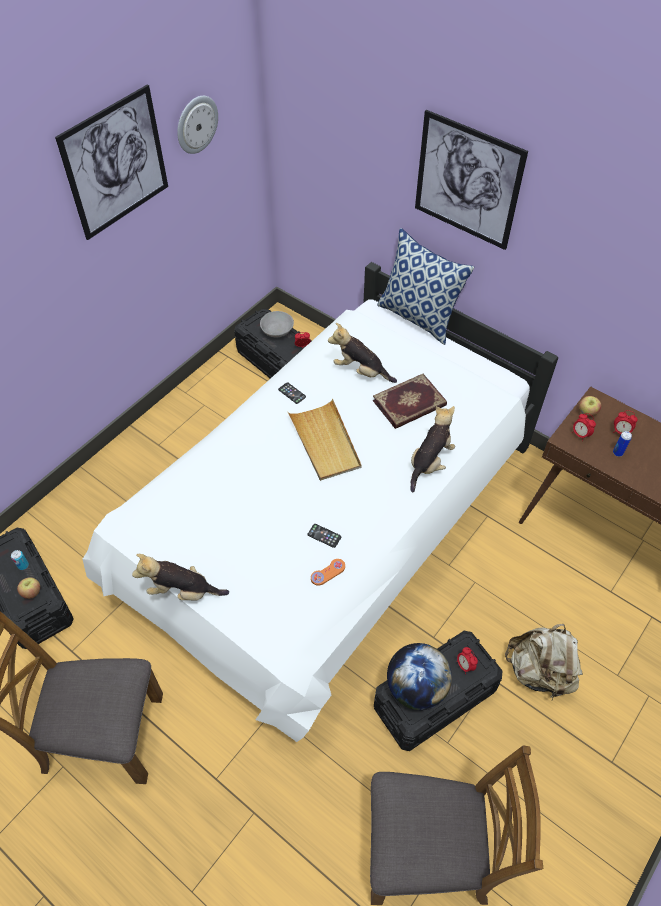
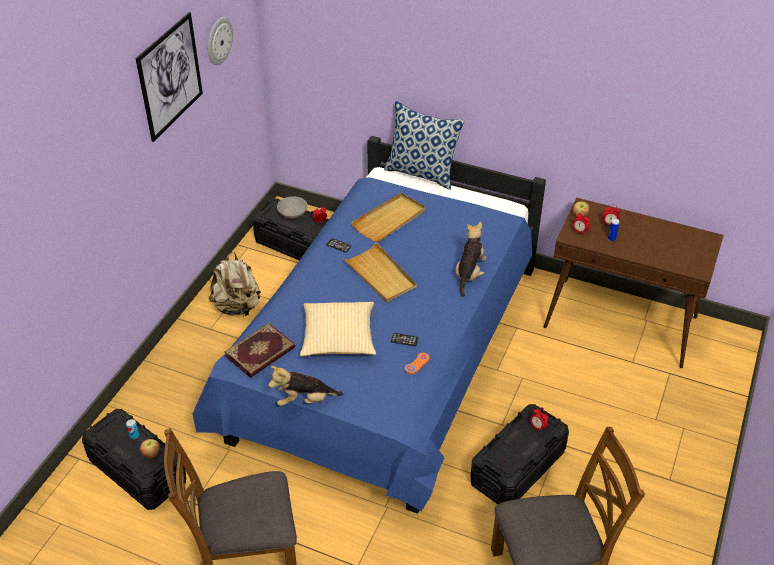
camera: 15 degrees left, 10 degrees down
(249, 517) = (338, 339): none -> pillow
(329, 524) = (386, 360): white bed -> blue bed
(360, 371) = (389, 220): plush toy -> beige tray
(410, 404) = (438, 236): book -> book (261, 353)
(416, 687) = (504, 451): globe -> none
(467, 181) = (449, 52): picture -> none
(539, 671) = (595, 430): beige backpack -> beige backpack (237, 306)

